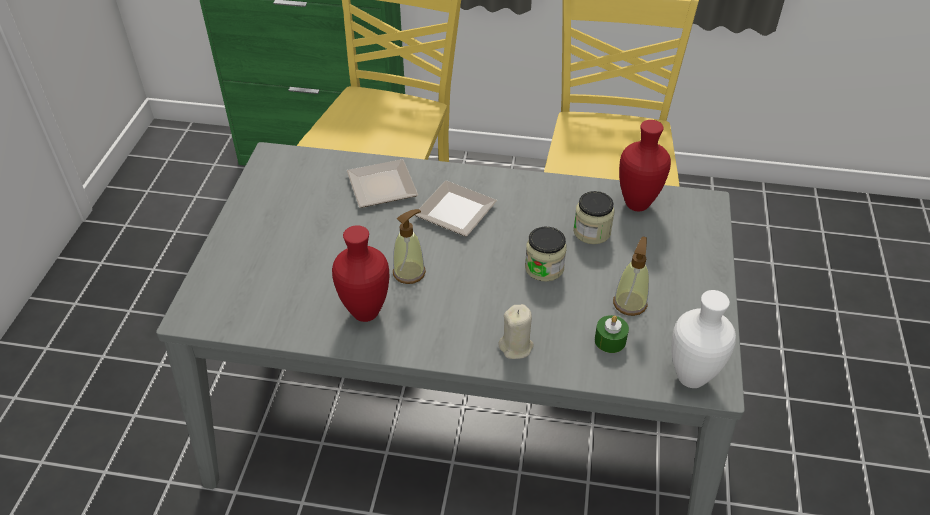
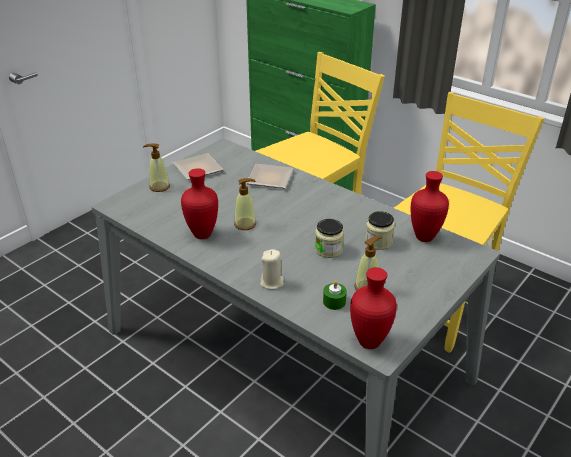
camera: 30 degrees right, 10 degrees down
(235, 259) = (159, 187): none -> soap dispenser
(458, 211) = (303, 204): plate -> plate (200, 169)
(693, 377) = (371, 343): white vase -> red vase

